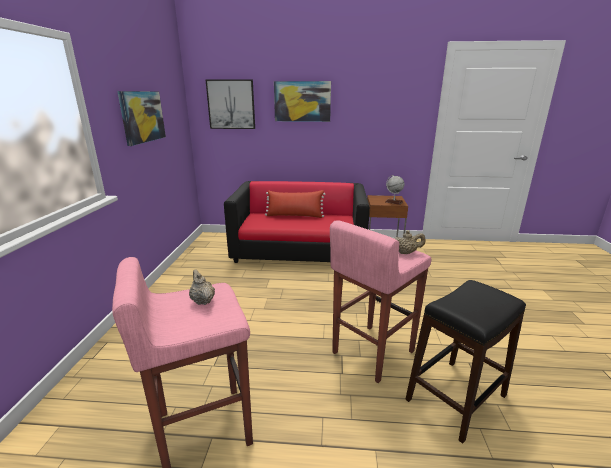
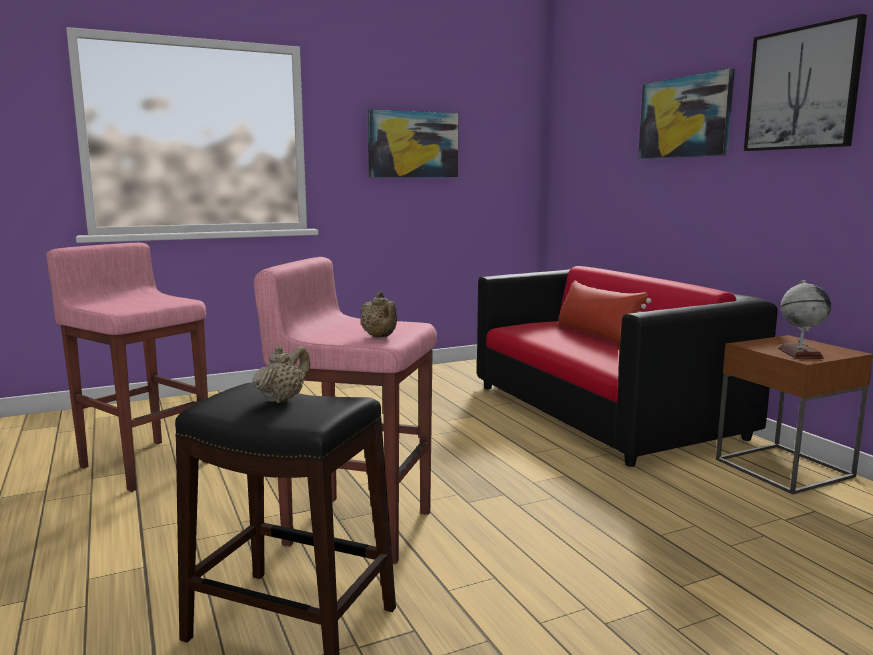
camera: 60 degrees right, 10 degrees down
(202, 301) = (153, 301): beige teapot -> beige teapot (283, 399)
(231, 104) = (591, 133): picture -> picture (802, 89)

